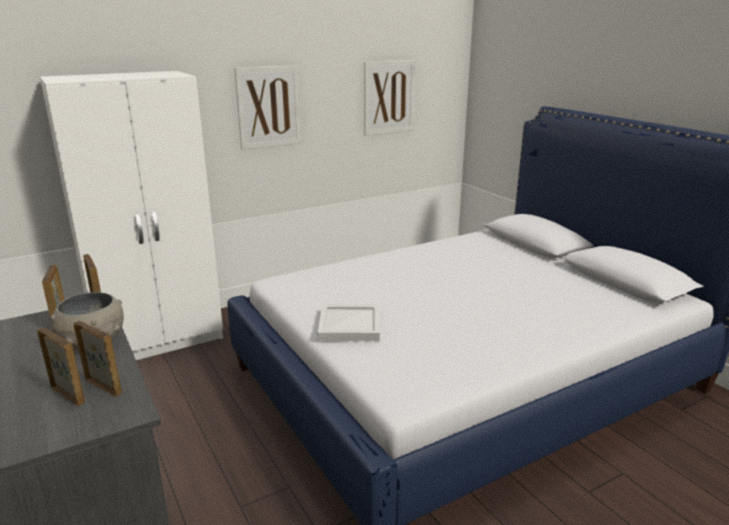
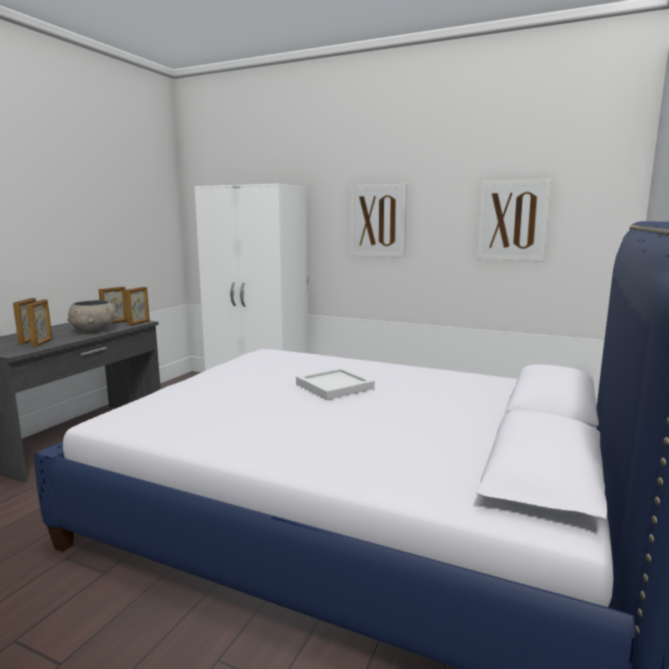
camera: 55 degrees right, 10 degrees down
(350, 326) = (214, 381): white tray -> white tray (334, 386)

